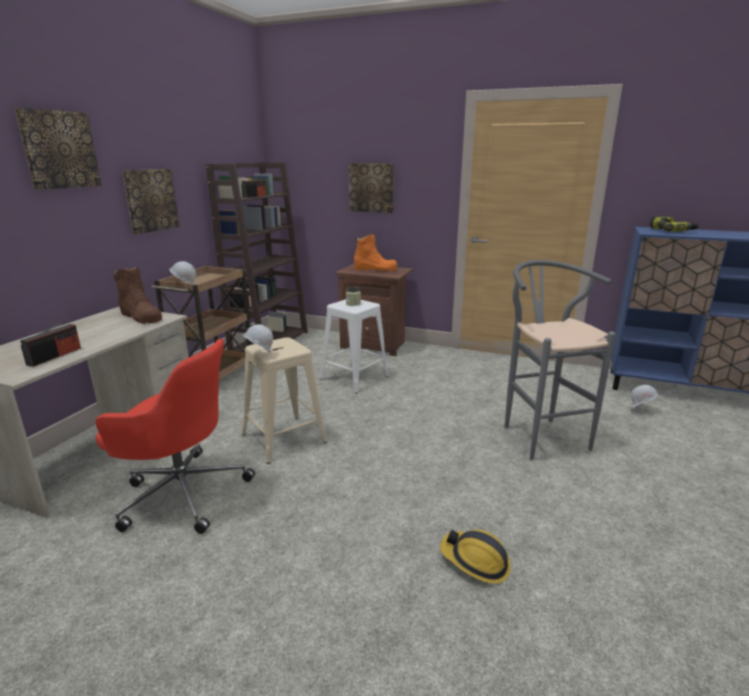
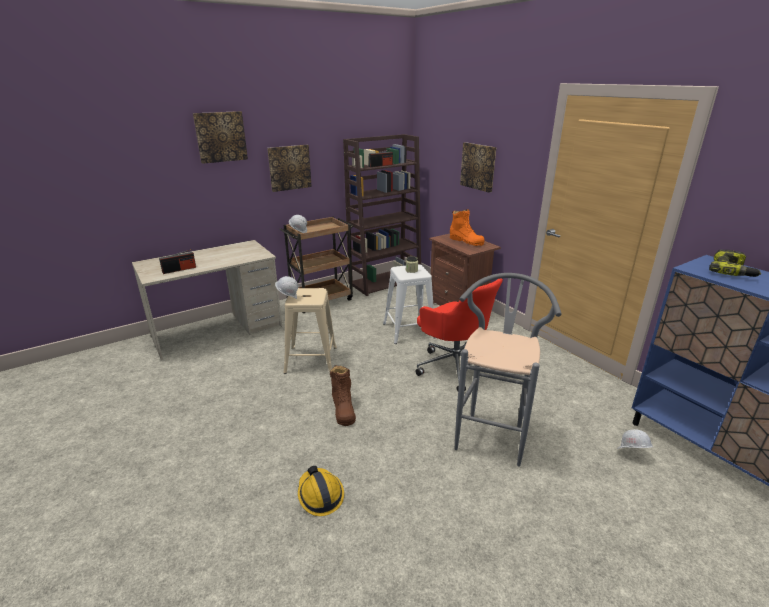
camera: 35 degrees right, 5 degrees up
(141, 317) = (252, 251): brown boot -> brown boot (343, 409)
(182, 492) = (226, 372): red office chair -> red office chair (454, 365)

